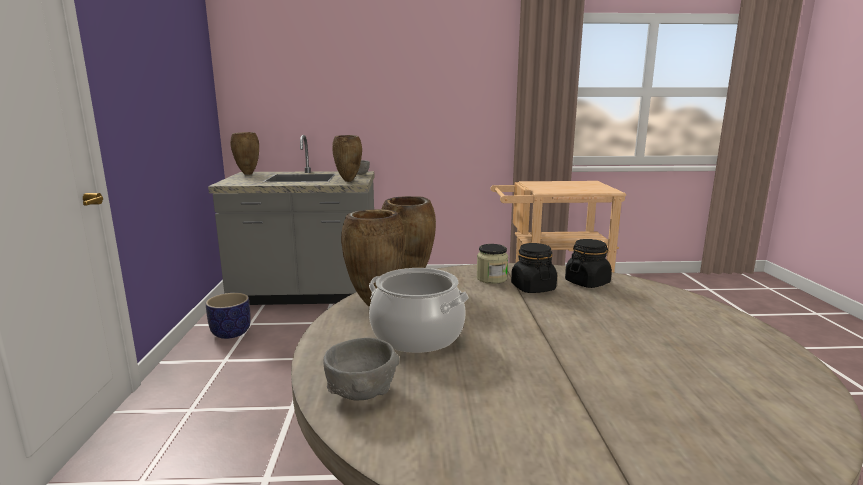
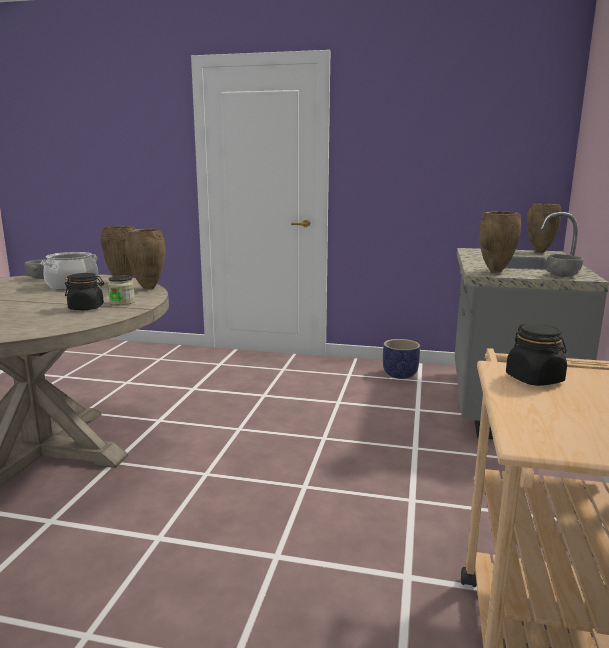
camera: 105 degrees right, 0 degrees up
(587, 282) = (66, 321): black jar -> black jar (534, 379)

